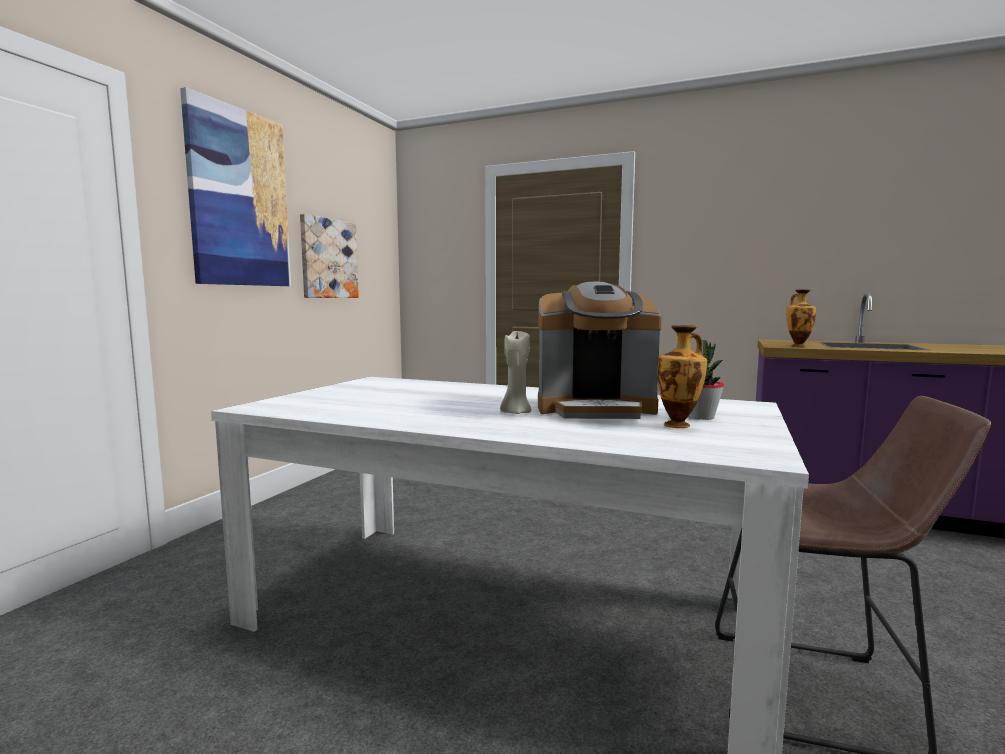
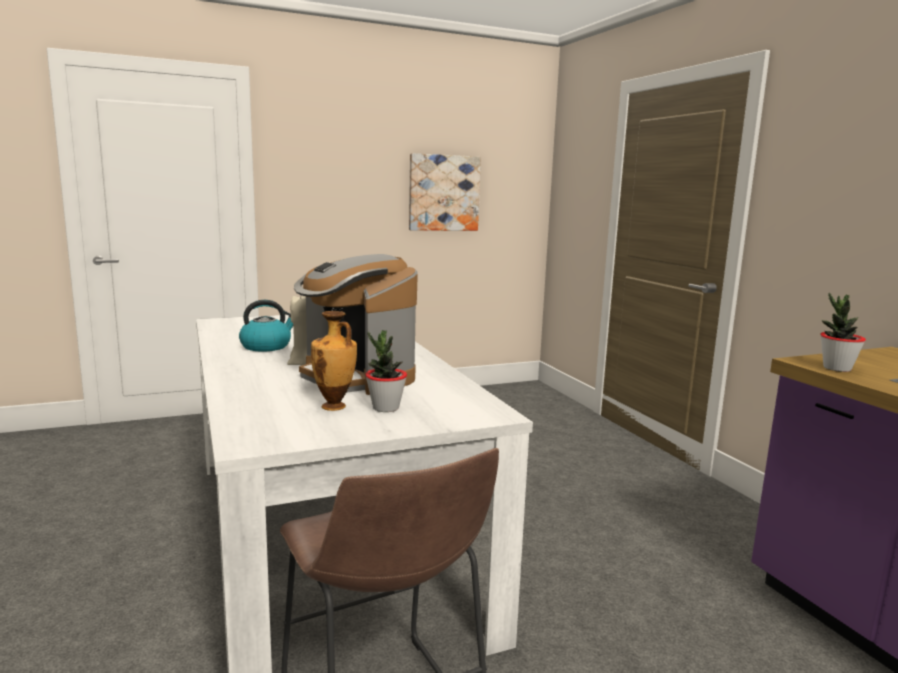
camera: 45 degrees right, 5 degrees up
(239, 198) = (344, 147): picture -> none
(420, 410) = (266, 346): none -> kettle
(798, 346) = (836, 368): vase -> potted plant

